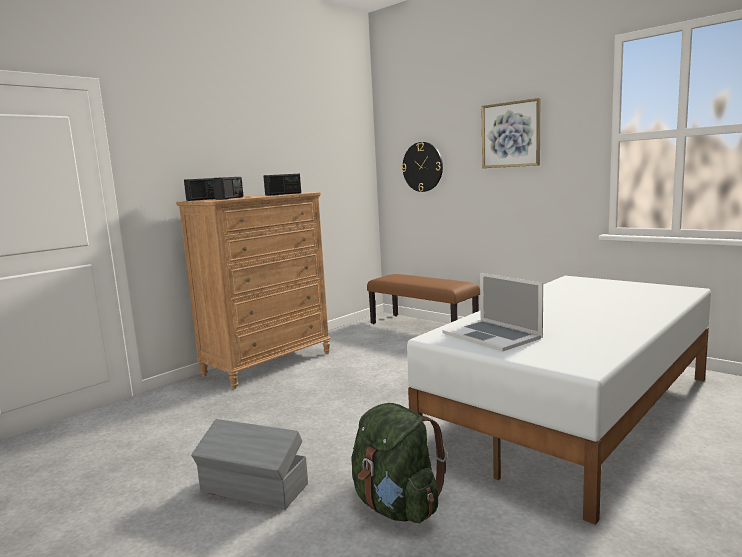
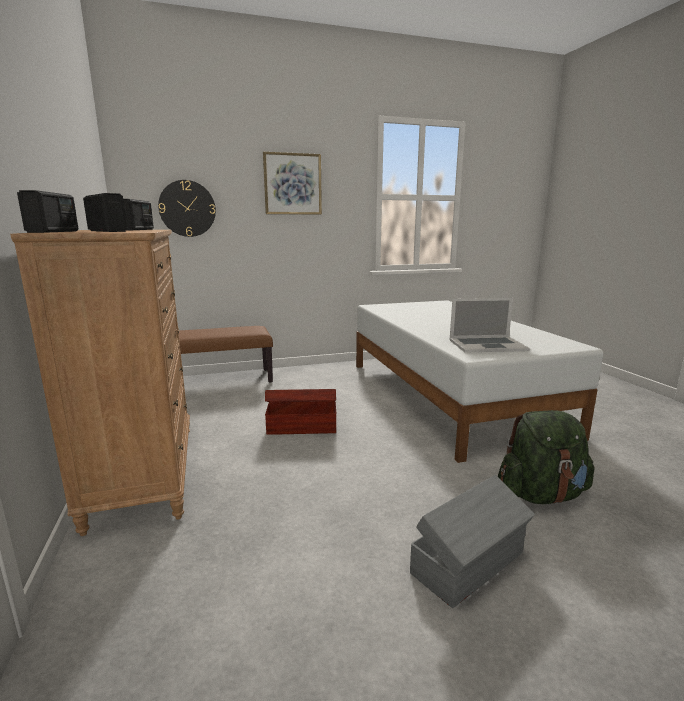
camera: 60 degrees left, 5 degrees up
(389, 376) = (301, 426): none -> brown storage box

